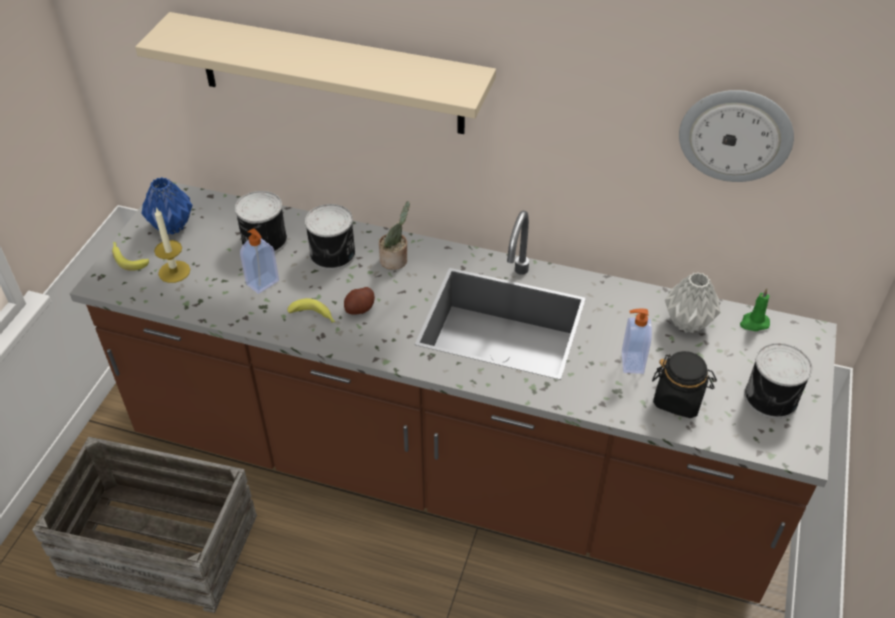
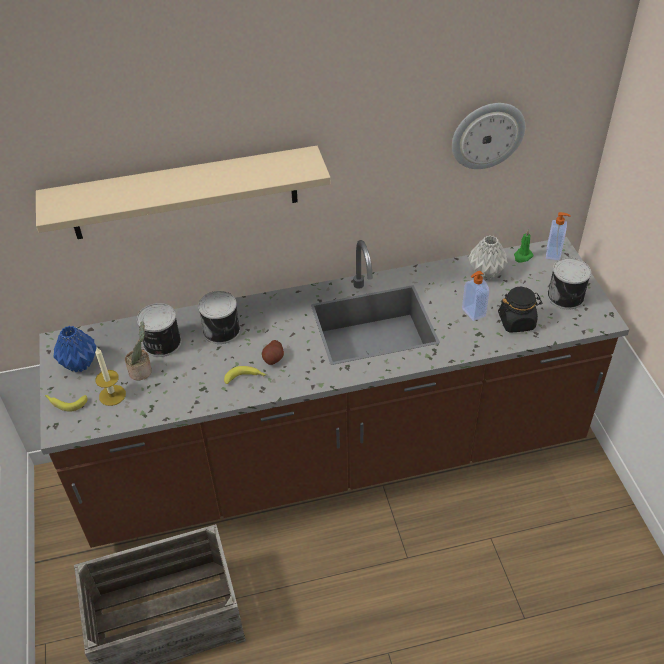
camera: 30 degrees left, 0 degrees up
(263, 283) = (188, 373): soap dispenser -> soap dispenser (554, 253)
(395, 260) = (270, 315): potted plant -> potted plant (142, 371)

